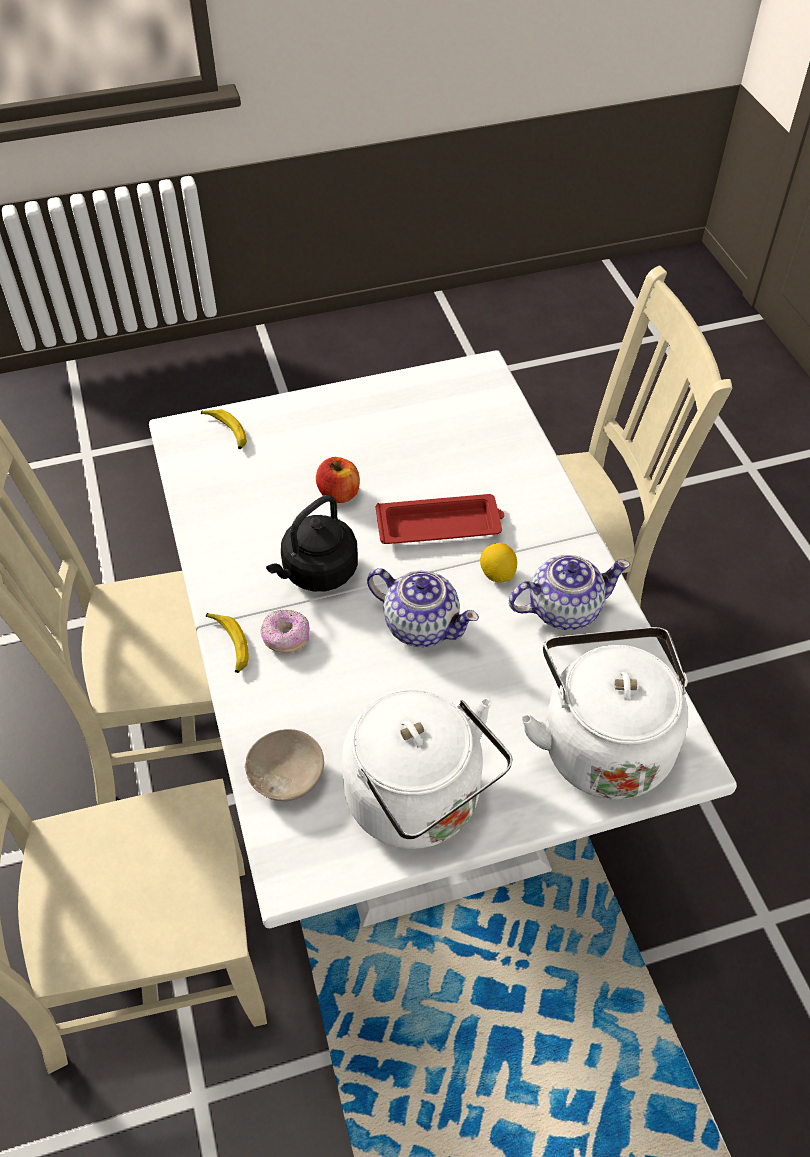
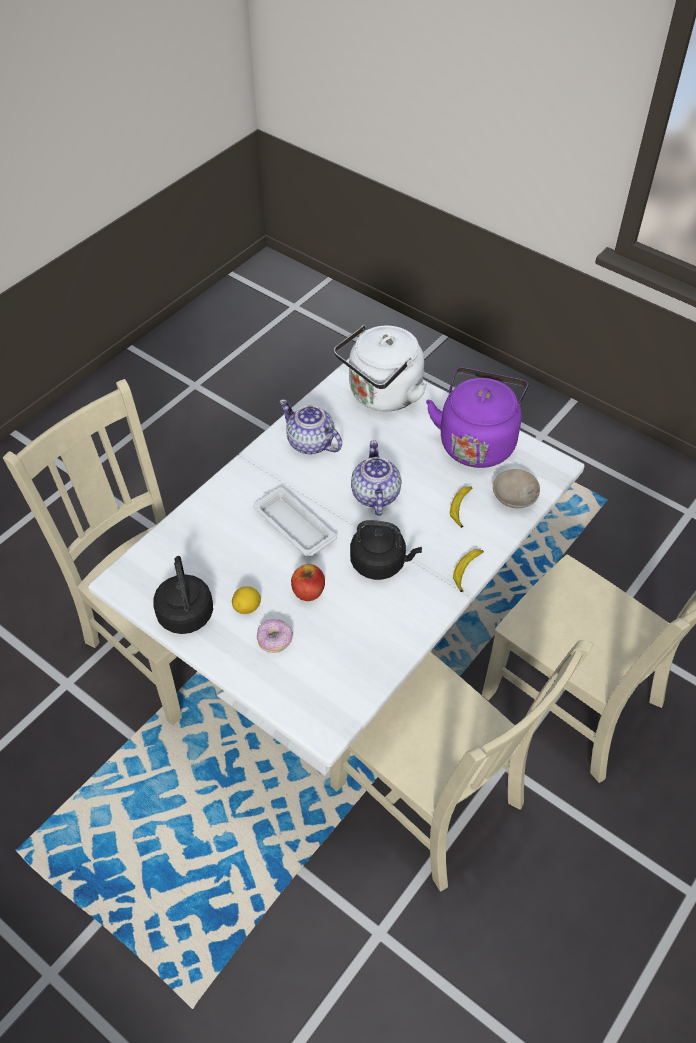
camera: 125 degrees left, 0 degrees up
(226, 432) = (303, 697): banana -> banana (462, 508)
(286, 638) = (438, 548): donut -> donut (275, 640)
(401, 397) = (185, 611): none -> black kettle
(420, 803) = (477, 441): white kettle -> purple kettle
(441, 526) = (293, 525): red tray -> white tray
(497, 574) = (309, 481): lemon -> lemon (247, 608)

